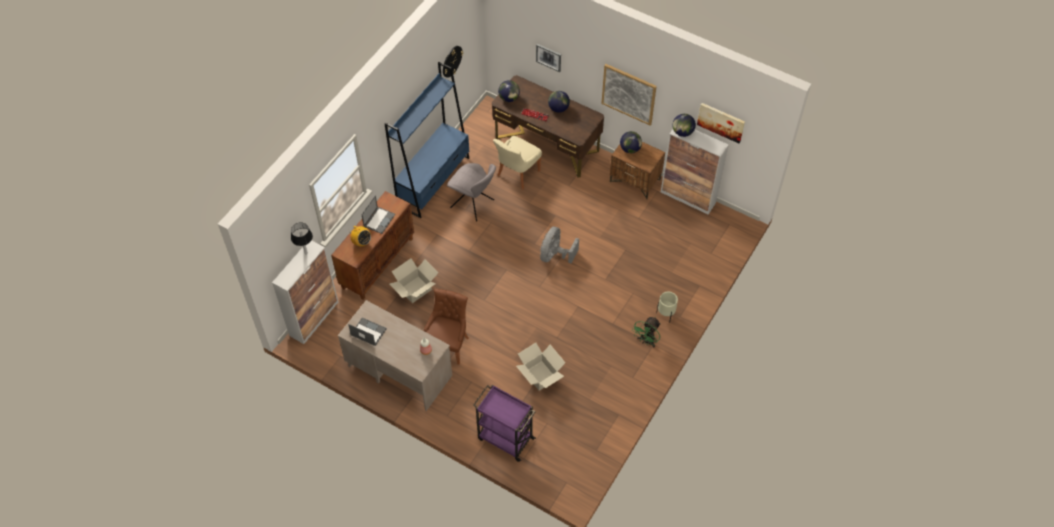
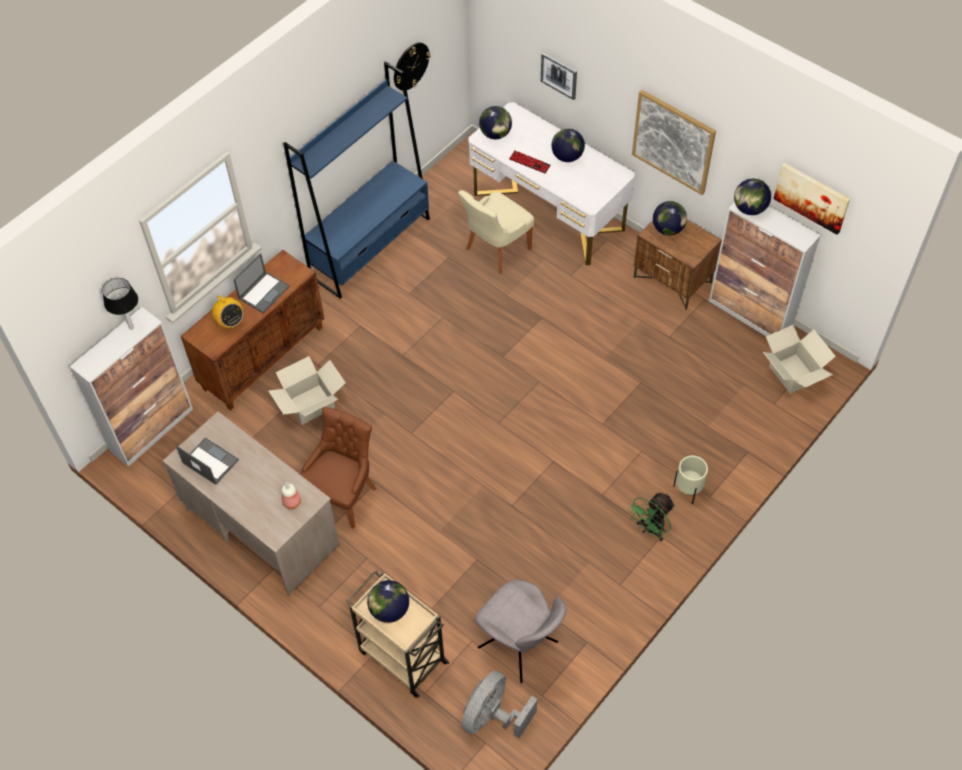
camera: 10 degrees right, 0 degrees up
(473, 204) = (422, 288): grey chair -> grey chair (520, 647)
(500, 407) = (389, 609): none -> globe
(505, 438) = (401, 655): purple cart -> beige cart
(540, 375) = (475, 562): cardboard box -> cardboard box (792, 374)
(547, 144) = (548, 211): brown desk -> white desk
(555, 255) = (531, 378): grey fan -> grey fan (493, 716)

